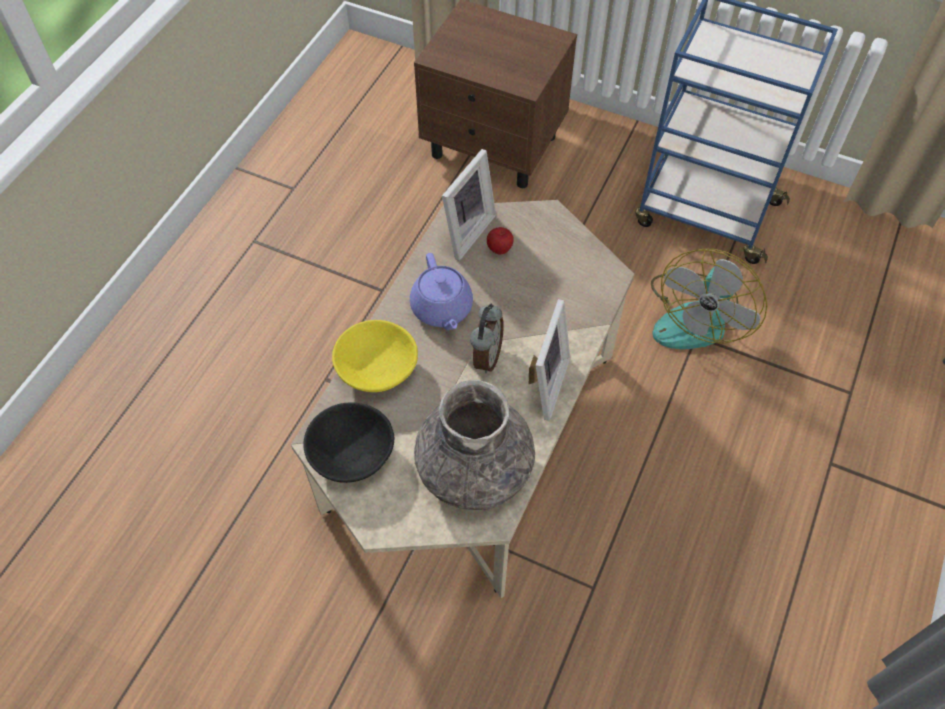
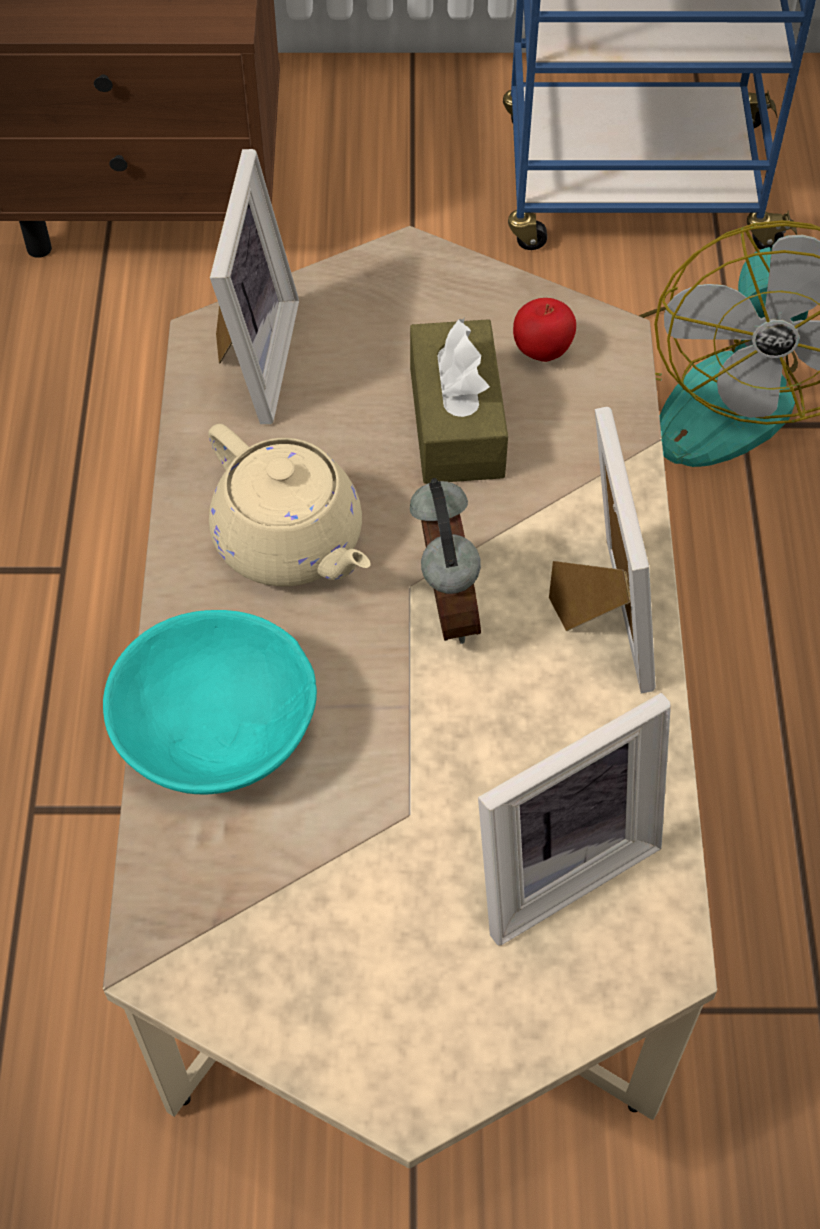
camera: 25 degrees left, 0 degrees up
(352, 455) = (263, 952): black bowl -> none
(377, 370) = (217, 733): yellow bowl -> turquoise bowl
(442, 309) = (290, 542): purple teapot -> beige teapot
(475, 468) = (555, 861): grey vase -> picture frame
(499, 249) = (346, 370): apple -> apple (542, 352)
(531, 286) = (456, 422): none -> brown tissue box

